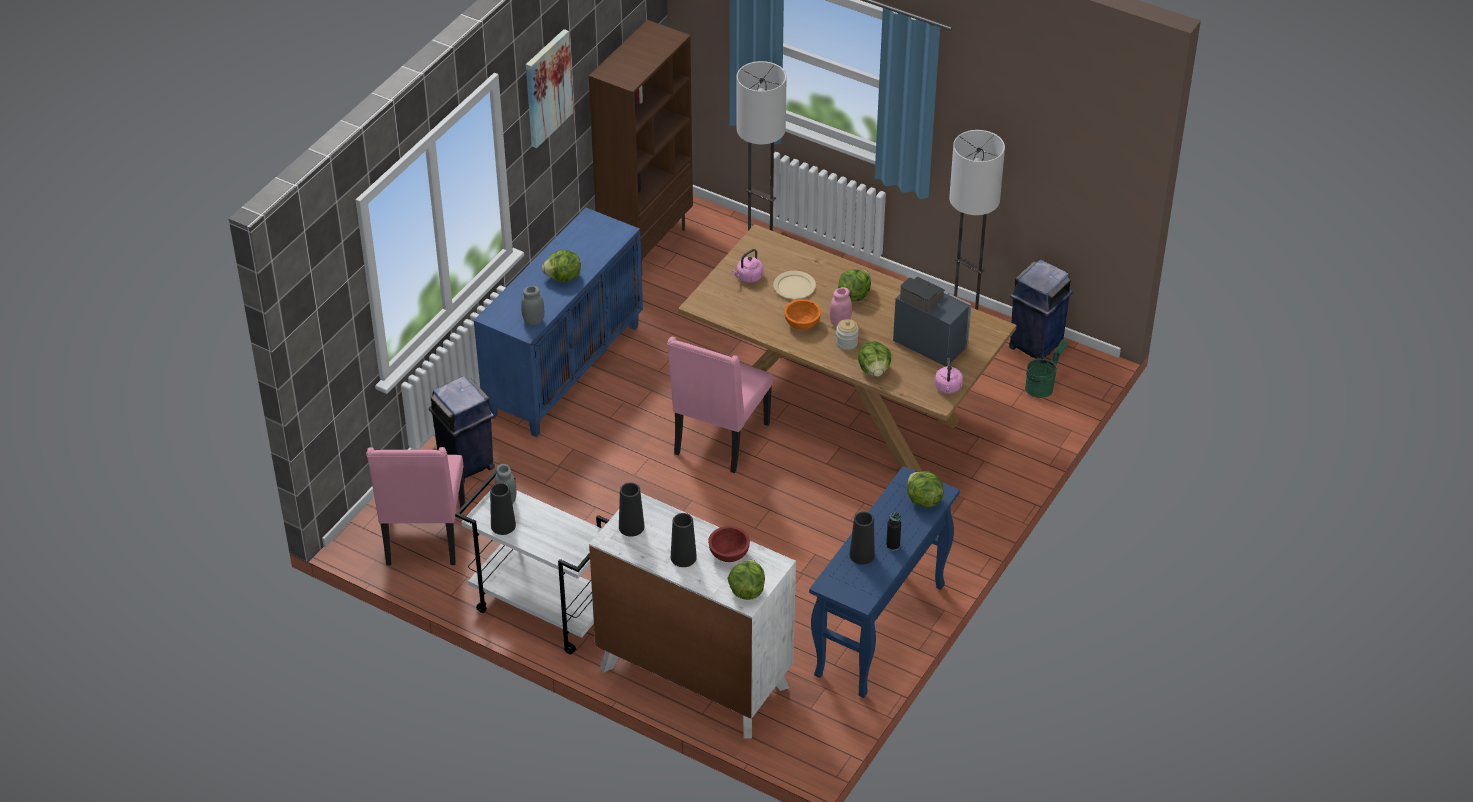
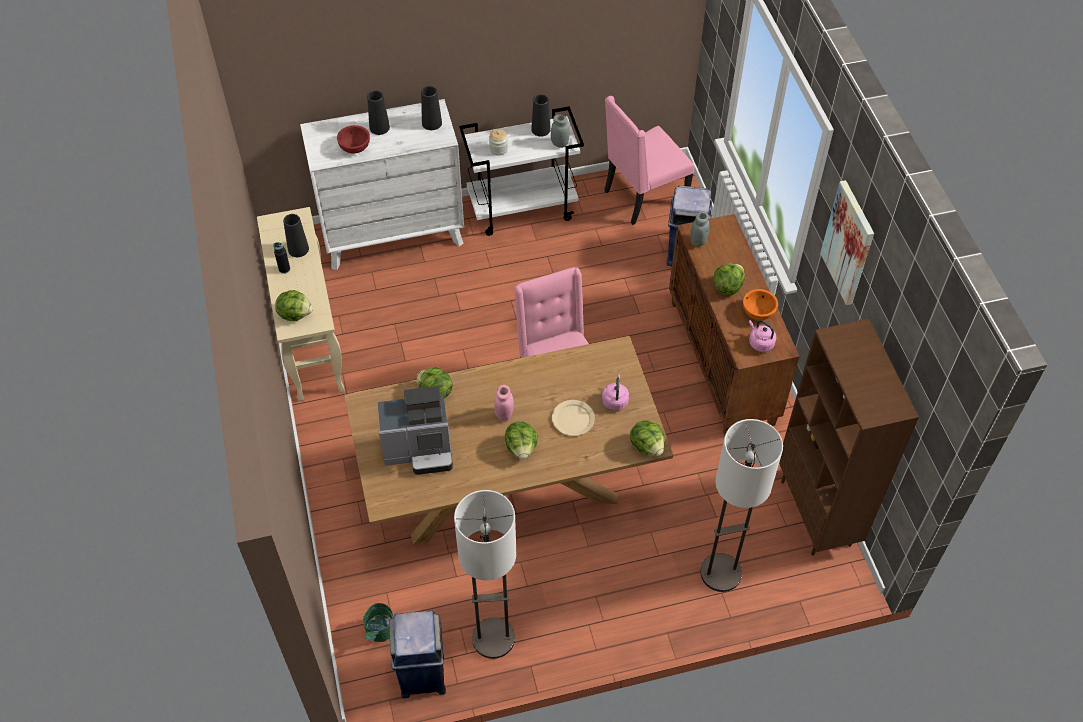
camera: 135 degrees right, 10 degrees up
(424, 537) = (643, 197): pink chair -> pink chair turned 75 degrees counterclockwise
(564, 369) = (723, 362): blue cabinet -> brown cabinet
(746, 590) = (319, 135): lettuce -> lettuce (647, 446)
(802, 323) = (530, 391): orange bowl -> orange bowl (758, 312)
(846, 343) = (479, 400): jar -> jar (498, 149)
(880, 632) = (310, 341): blue console table -> beige console table
(948, 388) = (365, 418): pink kettle -> pink kettle (760, 342)

